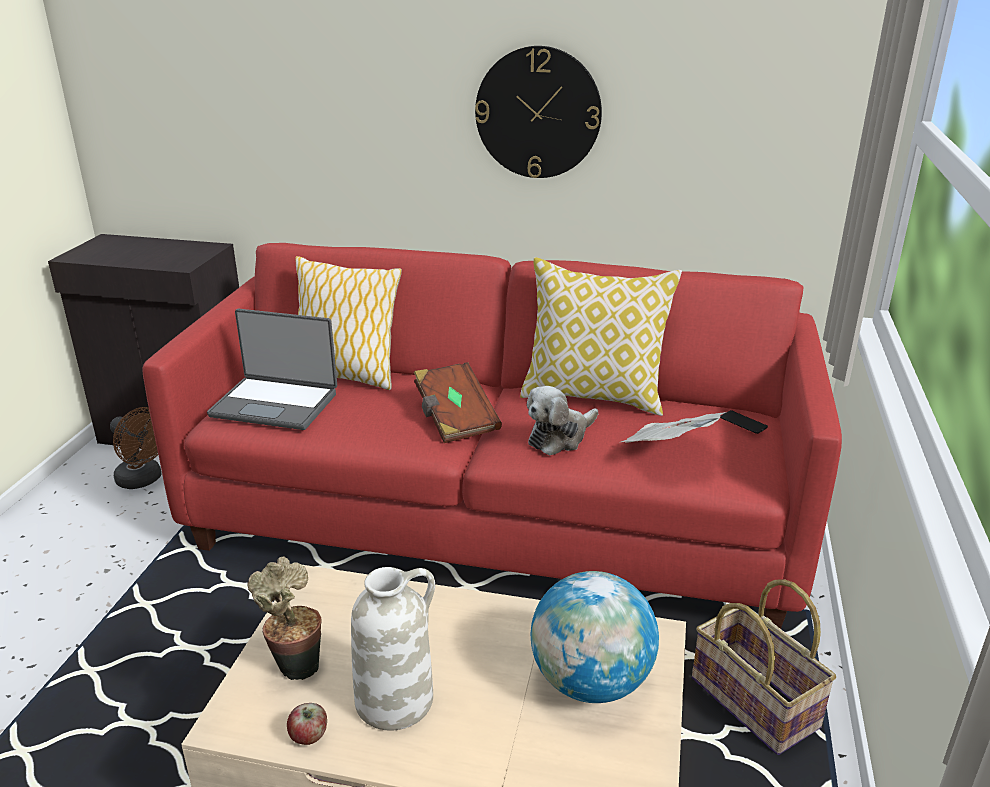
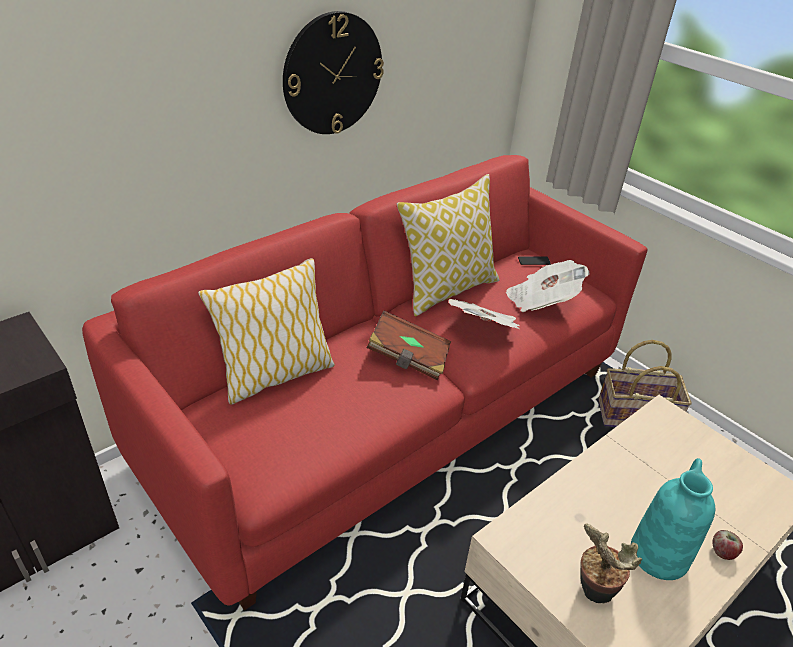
camera: 55 degrees left, 10 degrees up
(144, 480) = (75, 608): brown fan -> none
(276, 404) = (279, 437): laptop -> none
(309, 736) = (671, 617): apple -> apple (722, 552)
(395, 699) = (658, 553): white vase -> turquoise vase
(560, 437) = (484, 329): plush toy -> newspaper
(590, 682) = (689, 459): globe -> none

